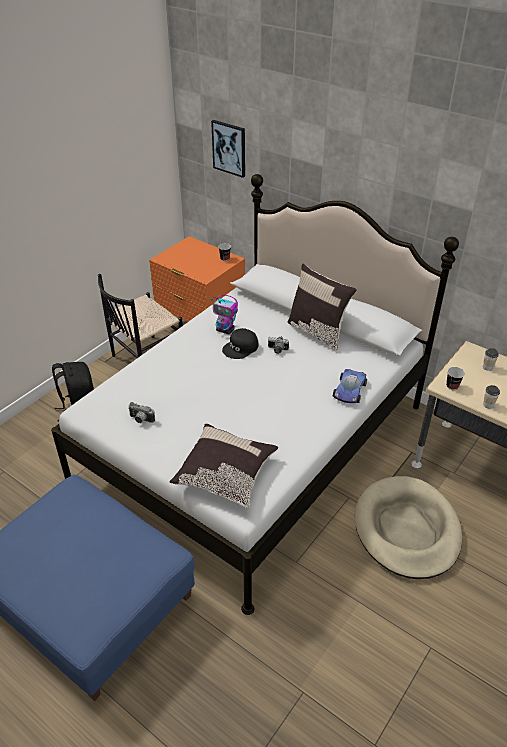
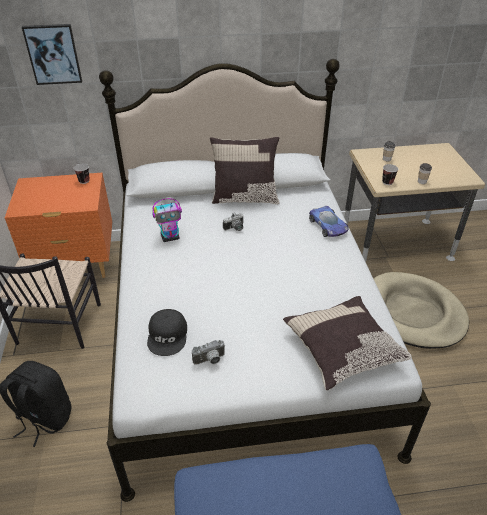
camera: 45 degrees left, 0 degrees up
(241, 348) = (205, 243): black cap -> black cap (168, 335)

